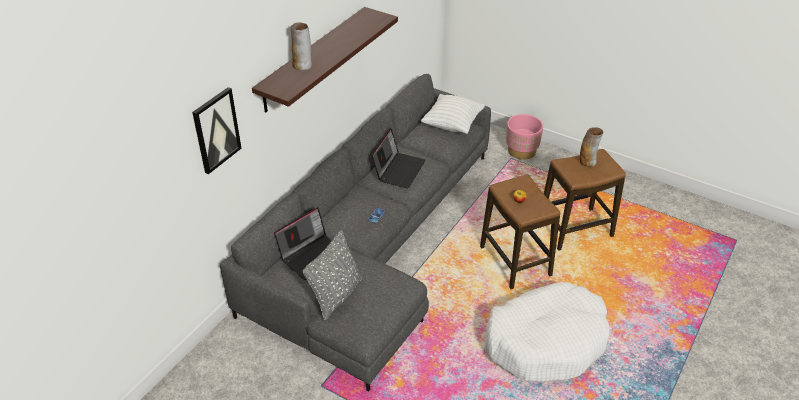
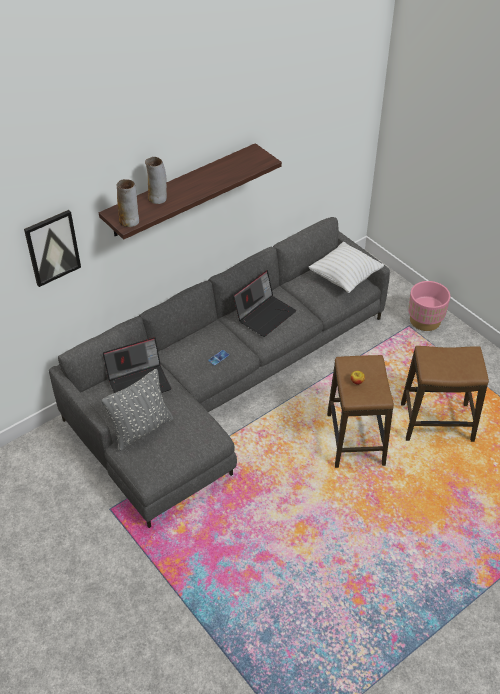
camera: 20 degrees right, 5 degrees up
(545, 341) = (342, 532): white dog bed -> none
(587, 161) = (454, 357): vase -> vase (129, 221)

